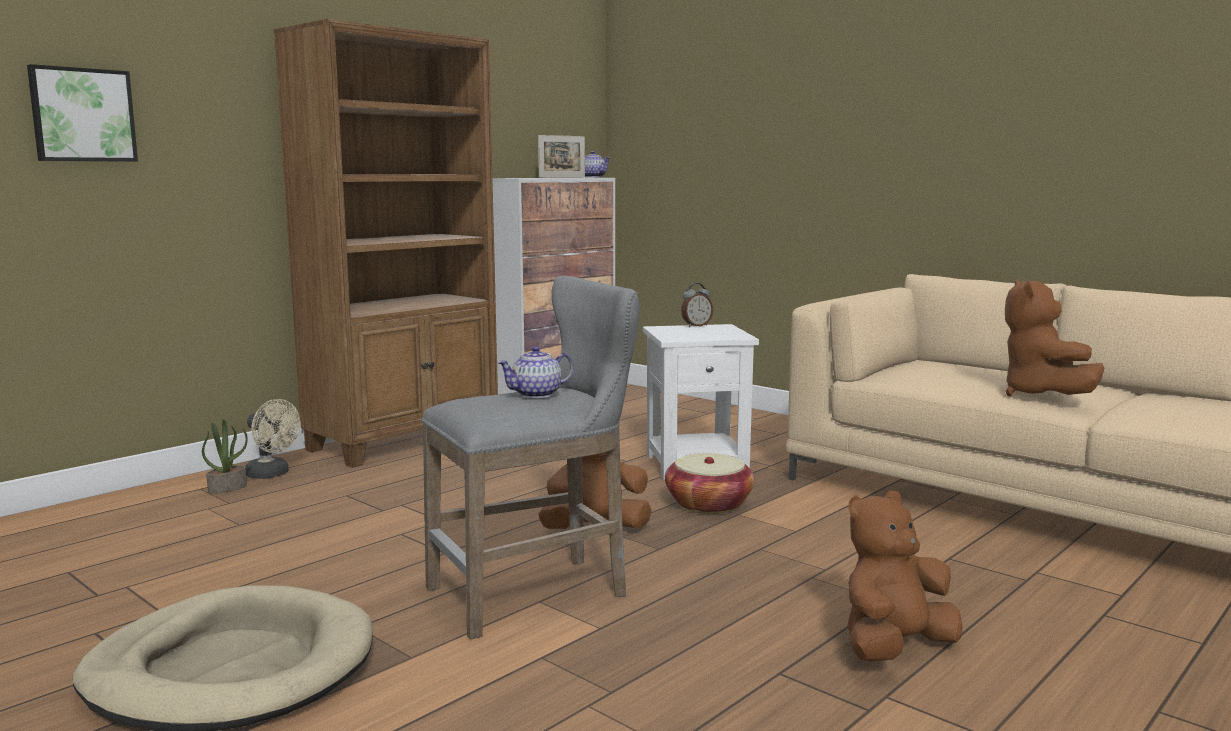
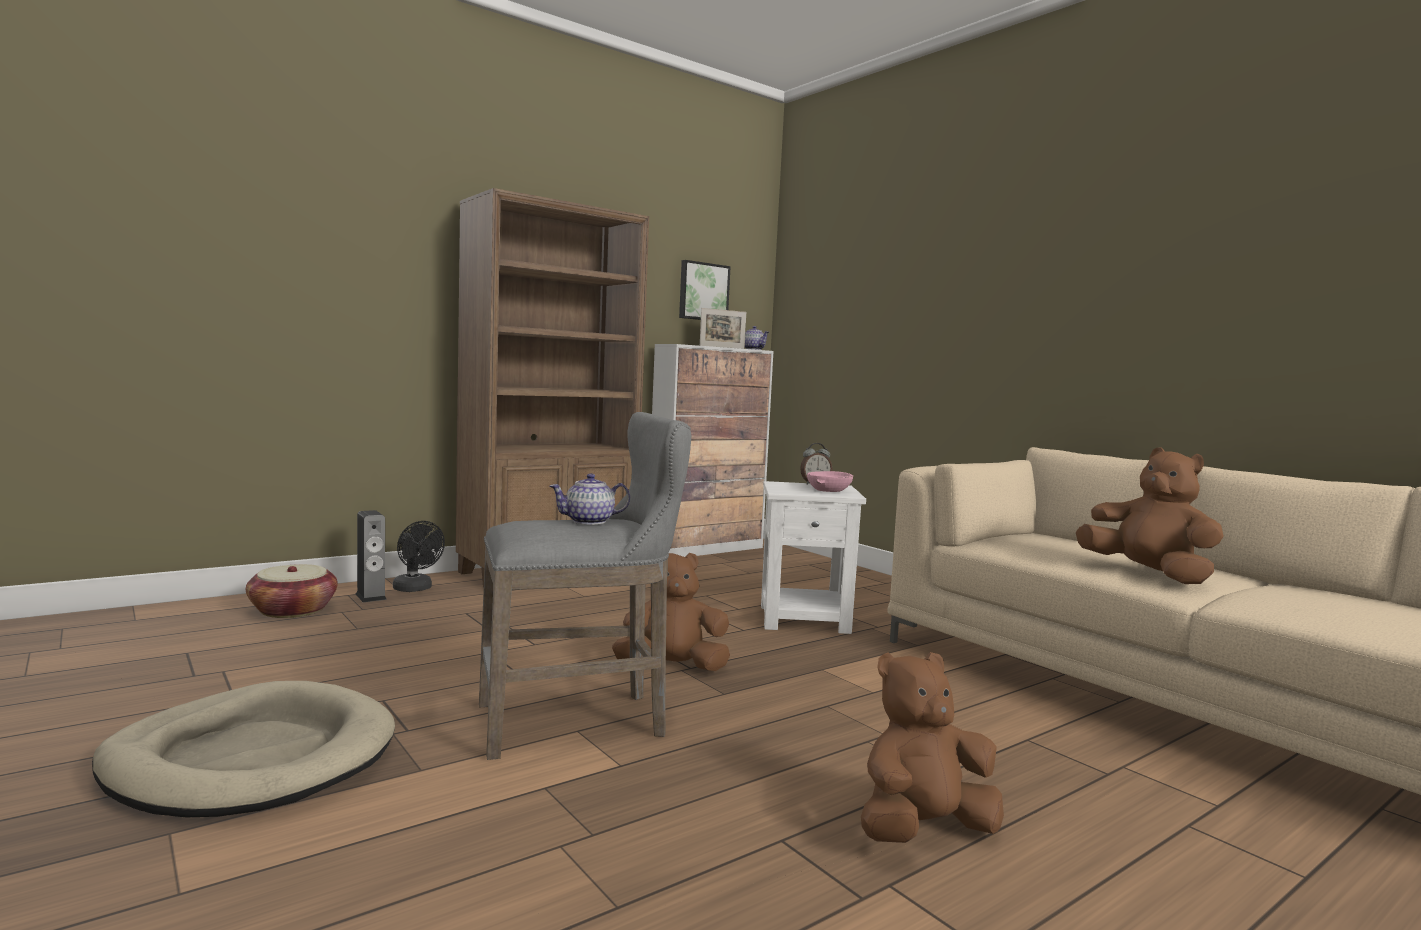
camera: 10 degrees right, 5 degrees down
(82, 115) = (281, 262): picture -> picture (703, 291)
(227, 488) = (371, 596): potted plant -> speaker
(272, 474) = (415, 589): beige fan -> black fan
(708, 504) = (796, 657): basket -> basket (292, 610)
(717, 332) = (829, 490): none -> pink bowl
(1041, 395) = (1148, 574): brown plush toy -> brown plush toy turned 135 degrees clockwise

